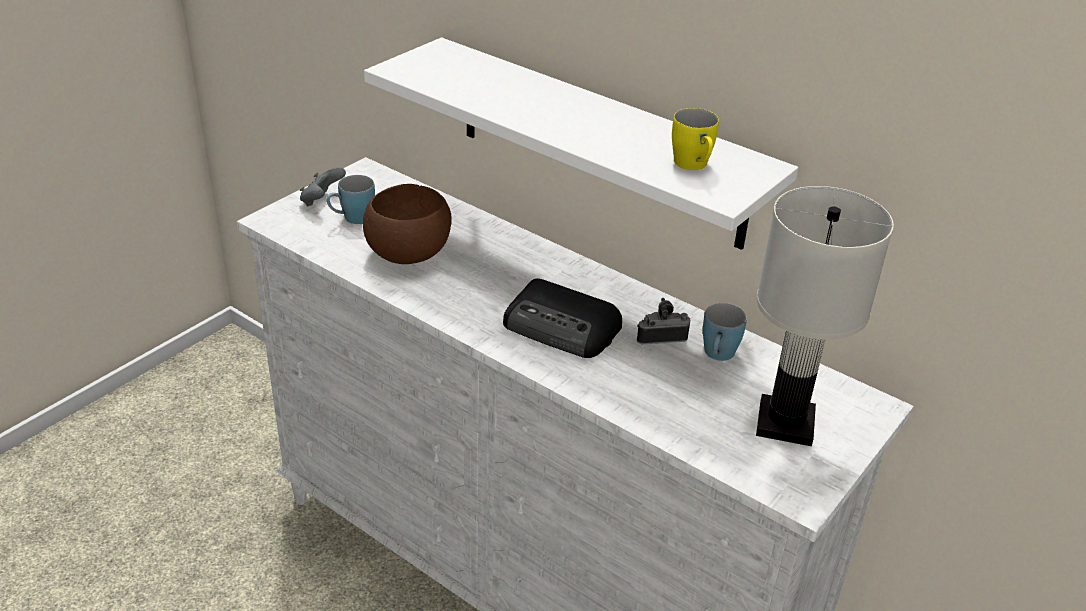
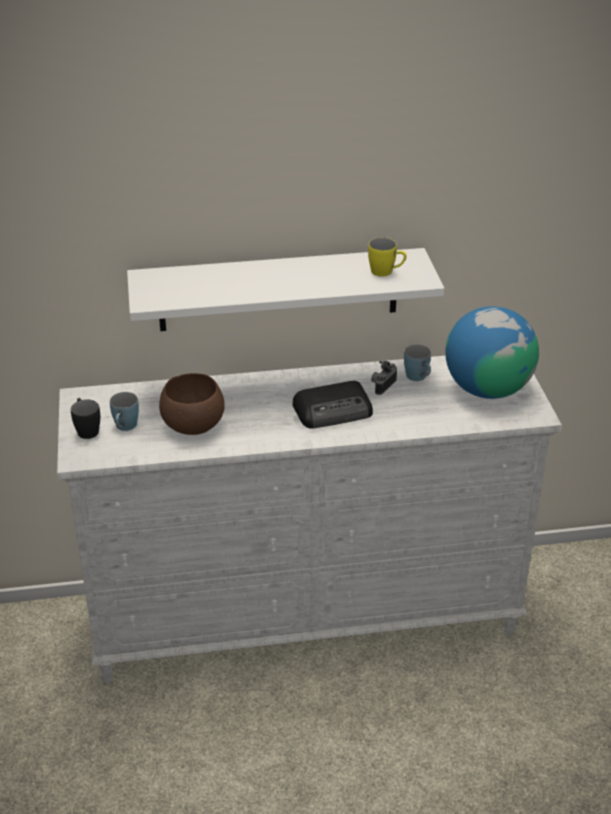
camera: 45 degrees left, 0 degrees up
(322, 201) = (86, 429): grey game controller -> black mug
(784, 422) = (487, 389): white table lamp -> globe

